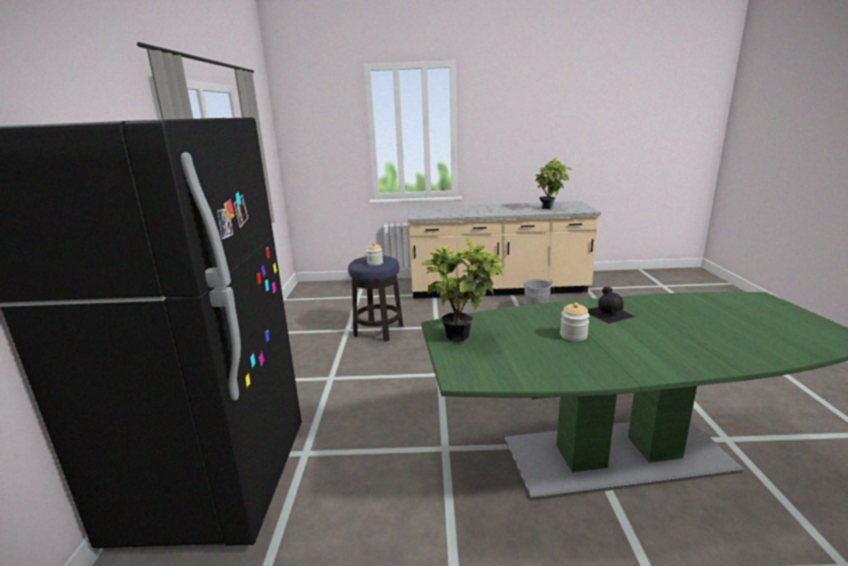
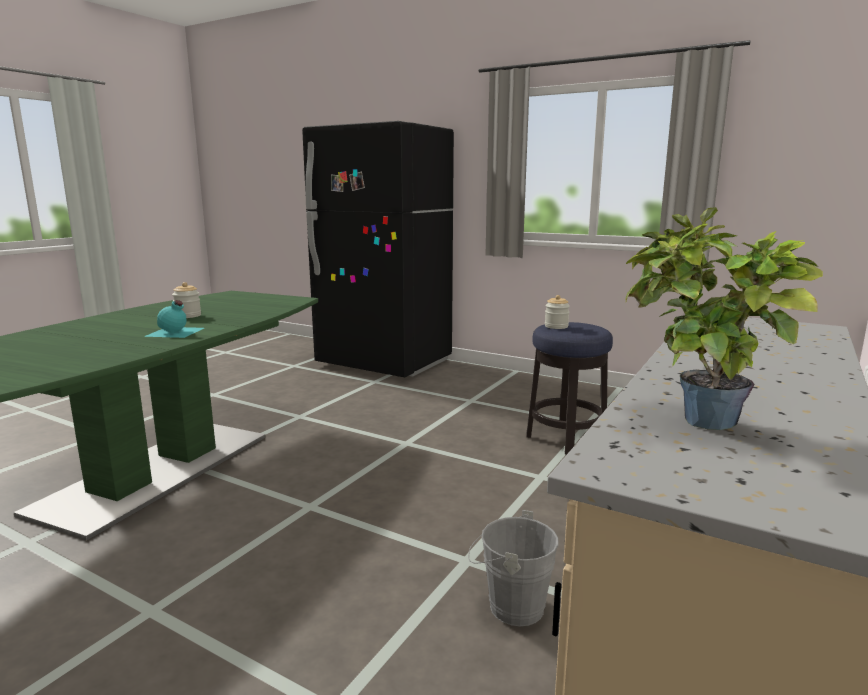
camera: 120 degrees right, 5 degrees down
(463, 336) = (269, 300): potted plant -> none
(608, 313) = (175, 332): black bottle -> turquoise bottle

